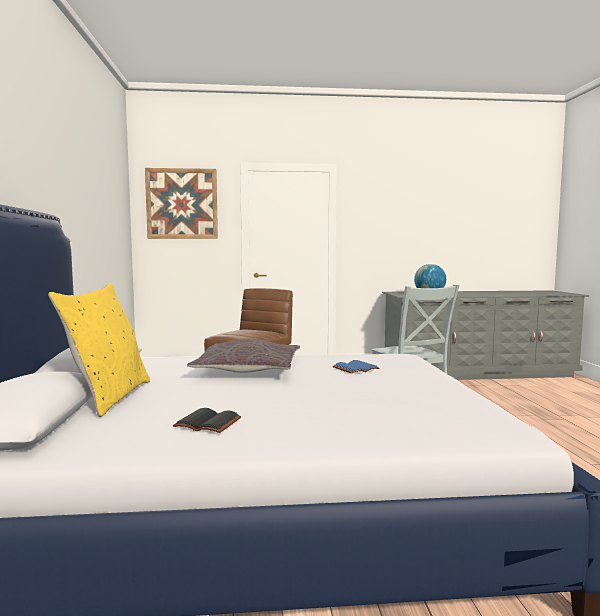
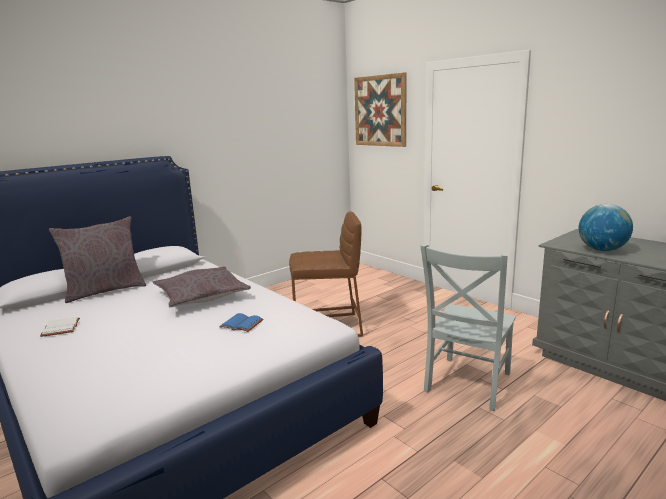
camera: 55 degrees right, 10 degrees up
(108, 397) = (105, 291): yellow pillow -> grey pillow
(206, 424) = (60, 328): black book -> white book

